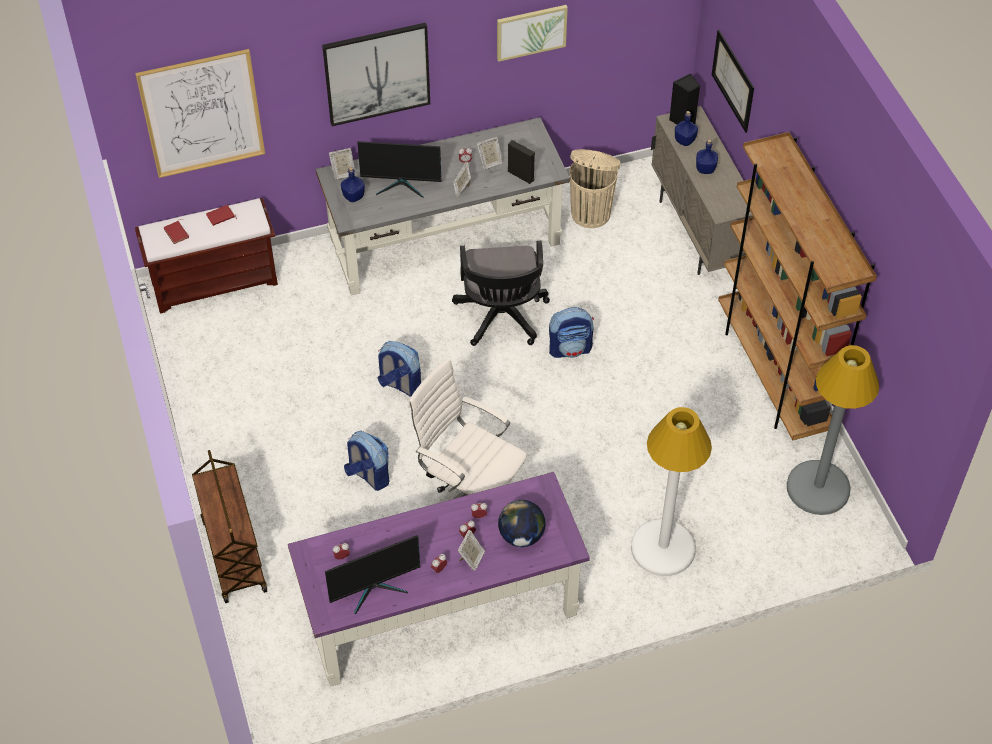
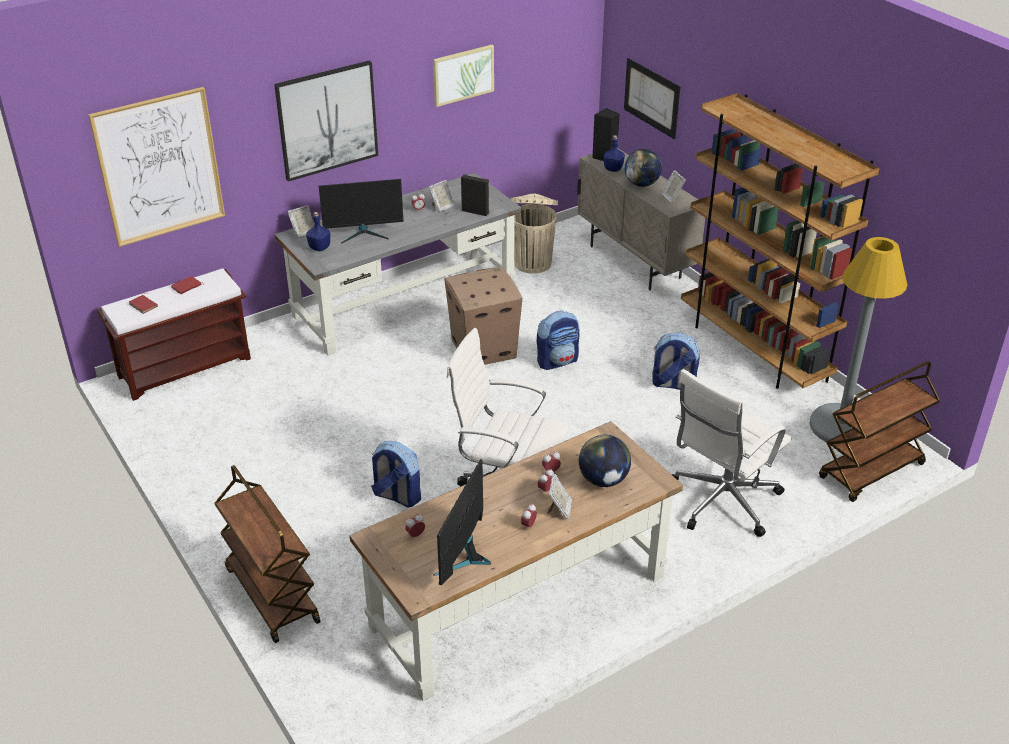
camera: 15 degrees left, 15 degrees down
(375, 589) = (464, 557): monitor -> monitor turned 150 degrees clockwise
(400, 384) = (402, 416): backpack -> backpack (672, 384)
(440, 611) = (518, 602): purple desk -> brown desk
(462, 188) = (423, 228): picture frame -> picture frame (672, 198)
(502, 318) = (482, 349): black office chair -> cardboard box
(663, 548) = (721, 501): white floor lamp -> white office chair
(706, 169) = (641, 184): blue bottle -> globe
(822, 547) = (871, 472): none -> brown cart

